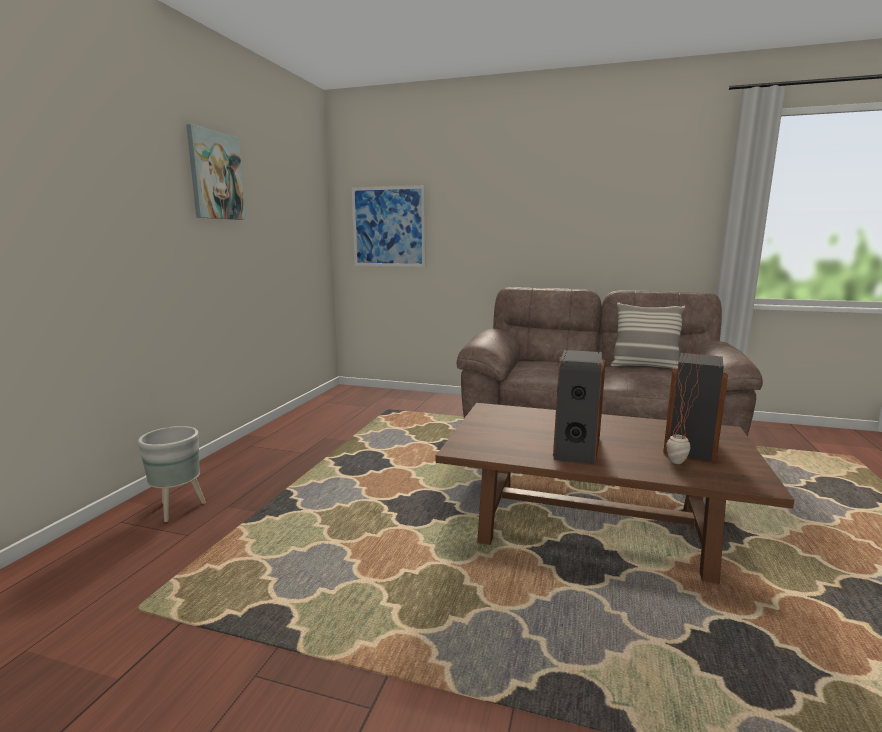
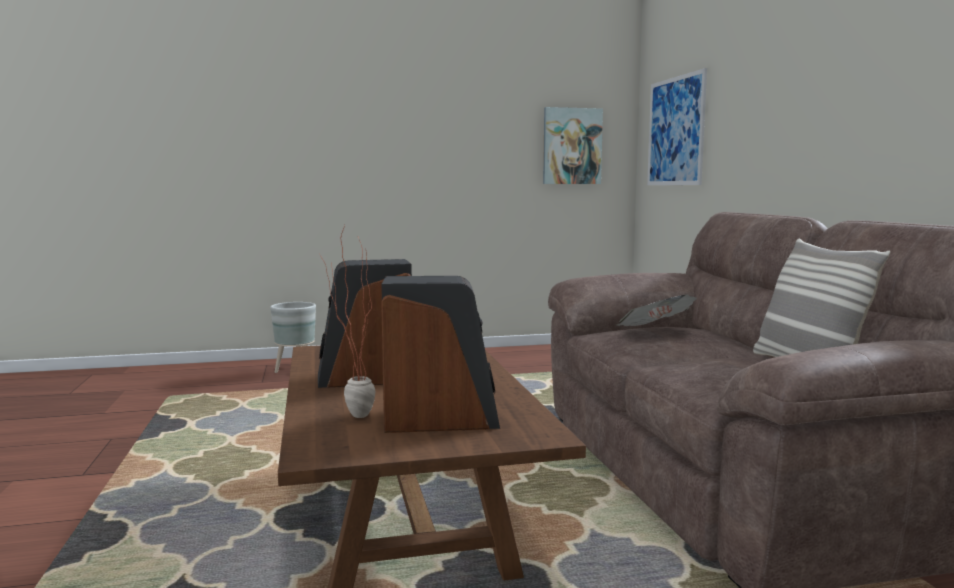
camera: 60 degrees right, 5 degrees down
(215, 176) = (433, 90): picture -> picture (572, 146)
(548, 368) = (654, 332): none -> newspaper

